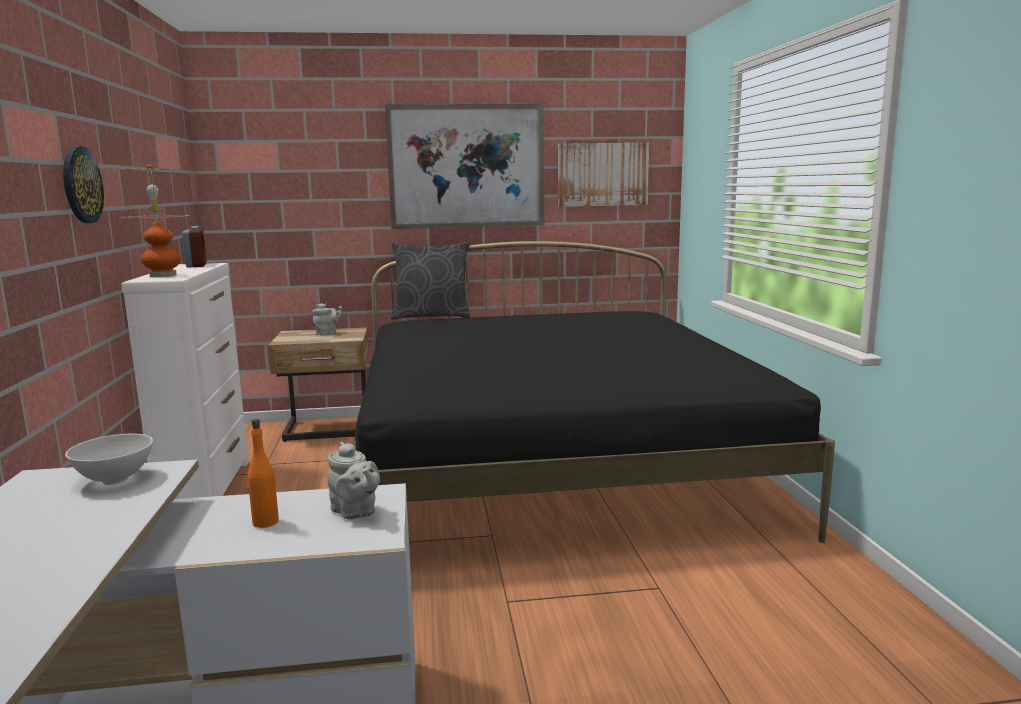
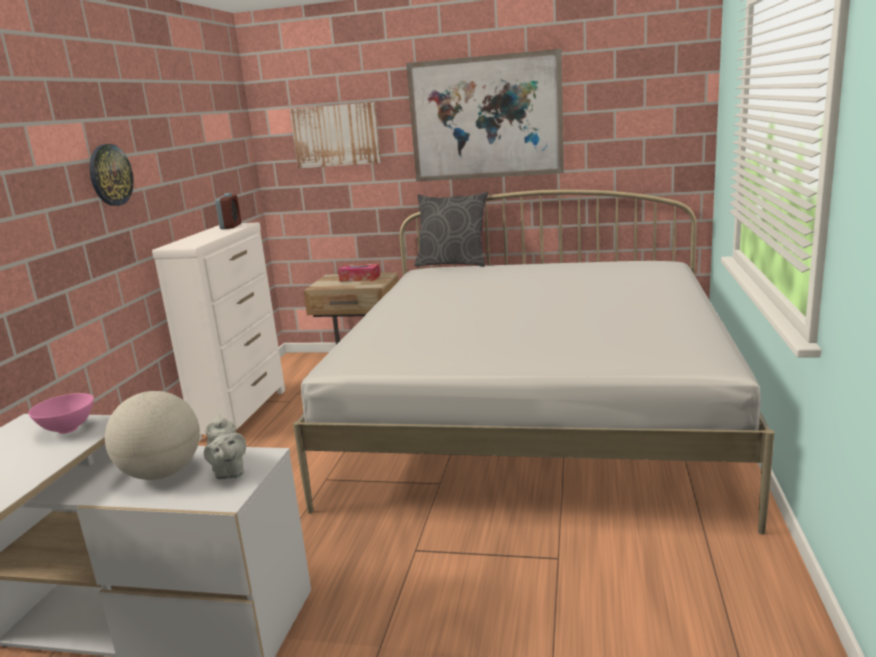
camera: 20 degrees right, 5 degrees up
(114, 480) = (67, 430): white bowl -> pink bowl
(162, 275) = (189, 241): table lamp -> none
(265, 522) = (162, 474): orange bottle -> globe
(327, 333) = (359, 278): grey teapot -> tissue box
(552, 465) = (536, 417): black bed -> white bed
(602, 174) = (626, 118): picture -> picture (336, 135)

